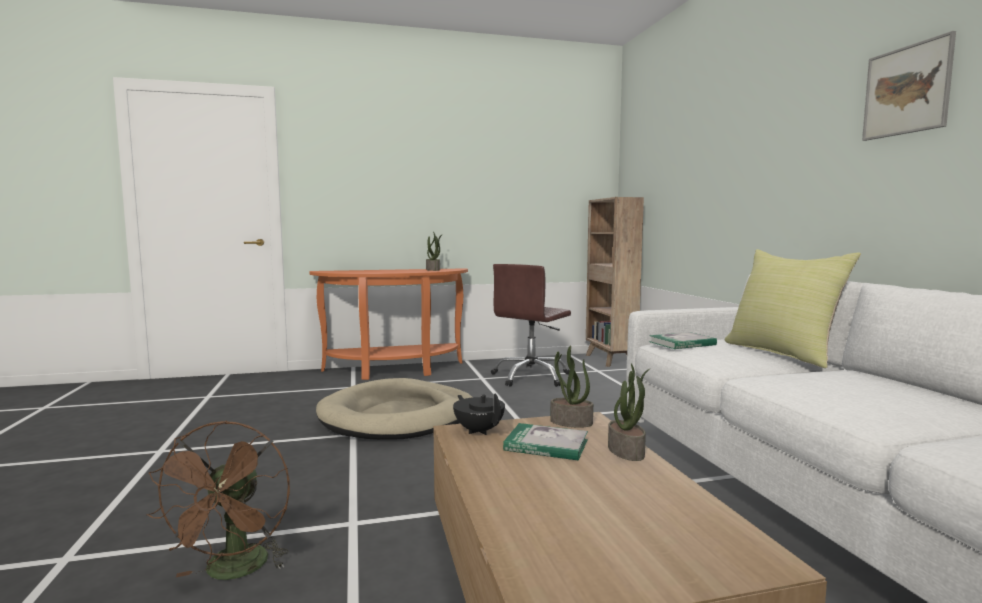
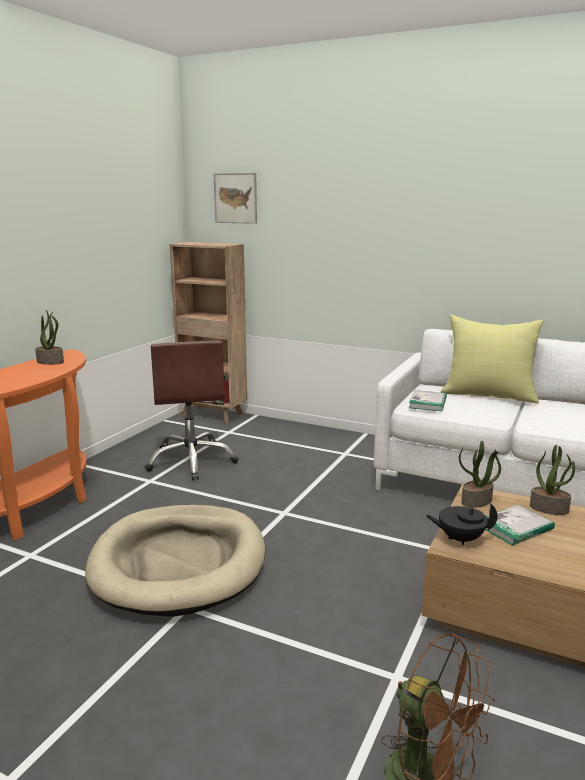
camera: 50 degrees left, 10 degrees up
(906, 90) = (543, 200): picture -> picture (235, 198)

